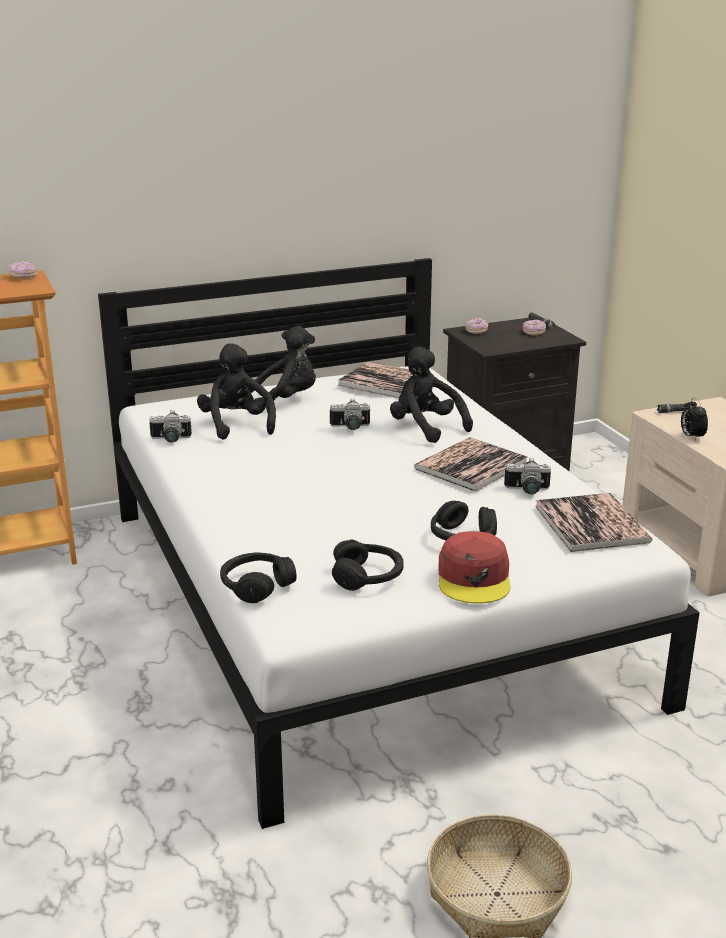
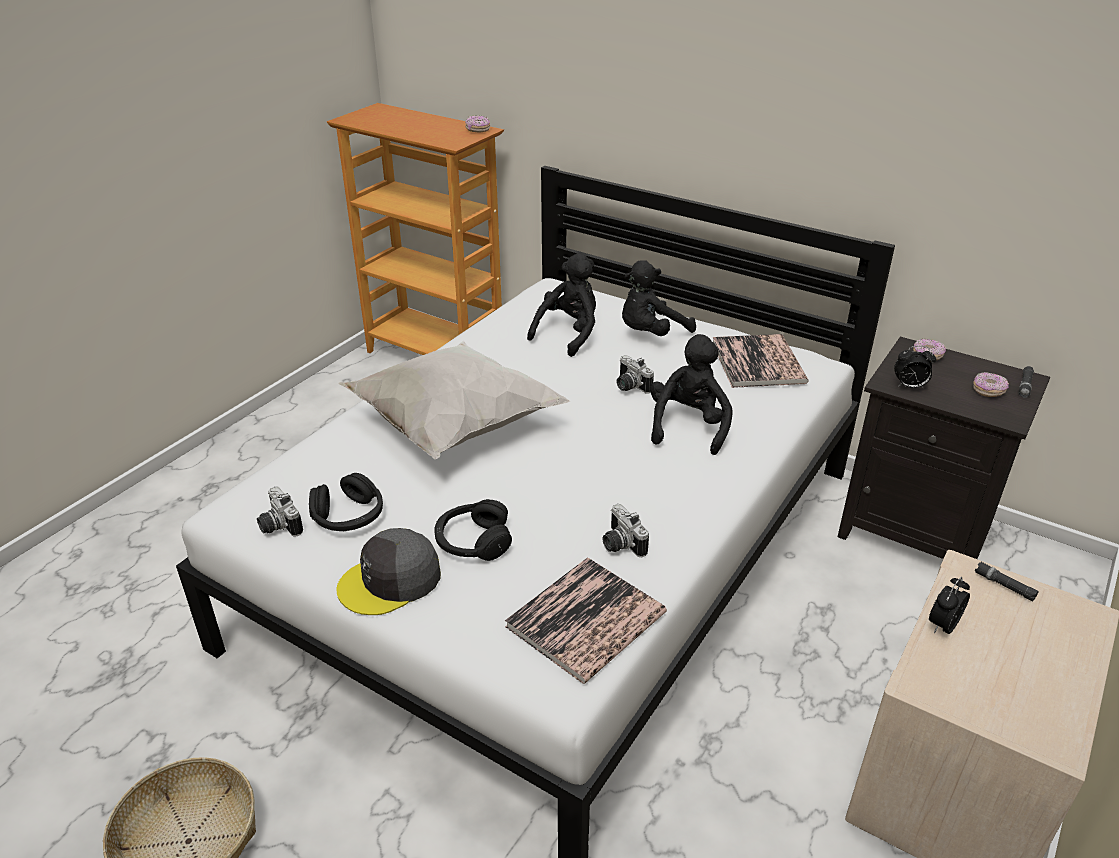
camera: 55 degrees right, 10 degrees up
(170, 439) = (504, 319): camera -> camera (278, 525)
(256, 586) = (286, 466): black headphones -> none
(286, 400) = (650, 333): black plush toy -> black plush toy turned 105 degrees clockwise
(301, 504) = (452, 427): none -> white pillow
(471, 465) = (633, 486): book -> none
(474, 578) = (391, 581): red cap -> grey cap
(501, 346) = (909, 387): none -> alarm clock

